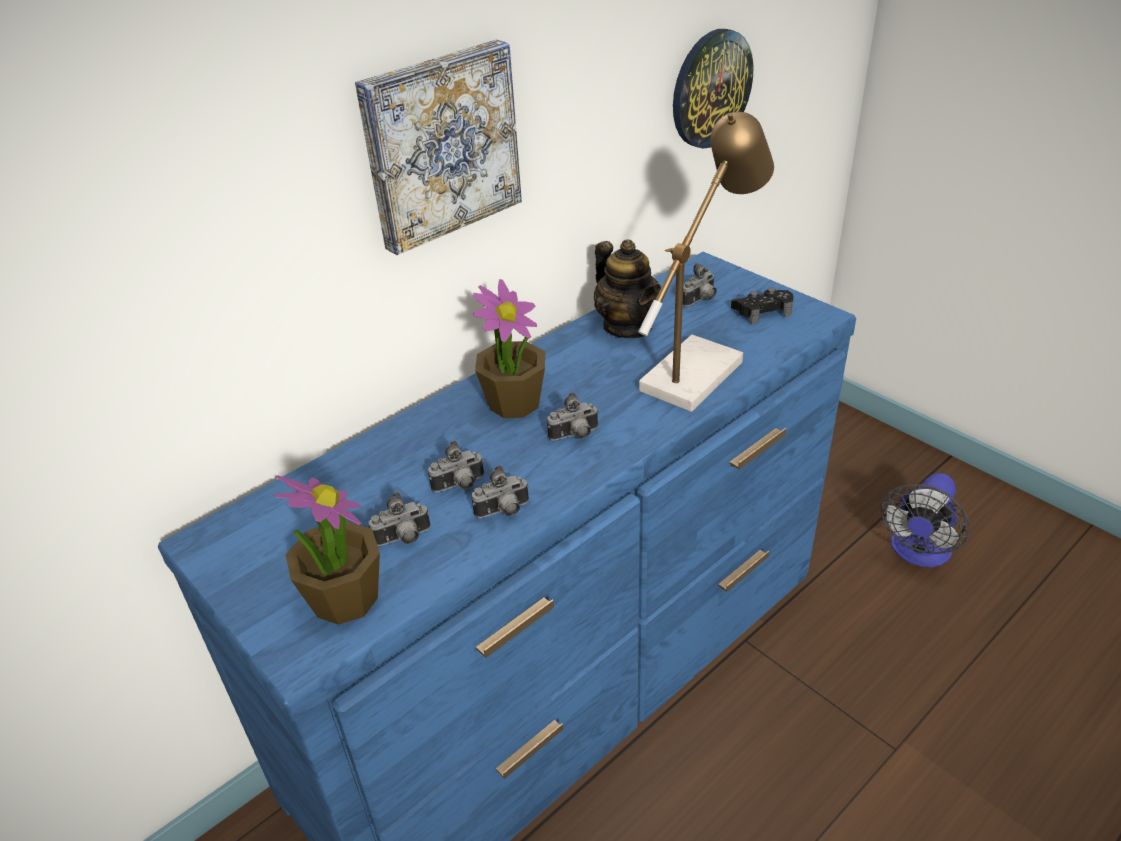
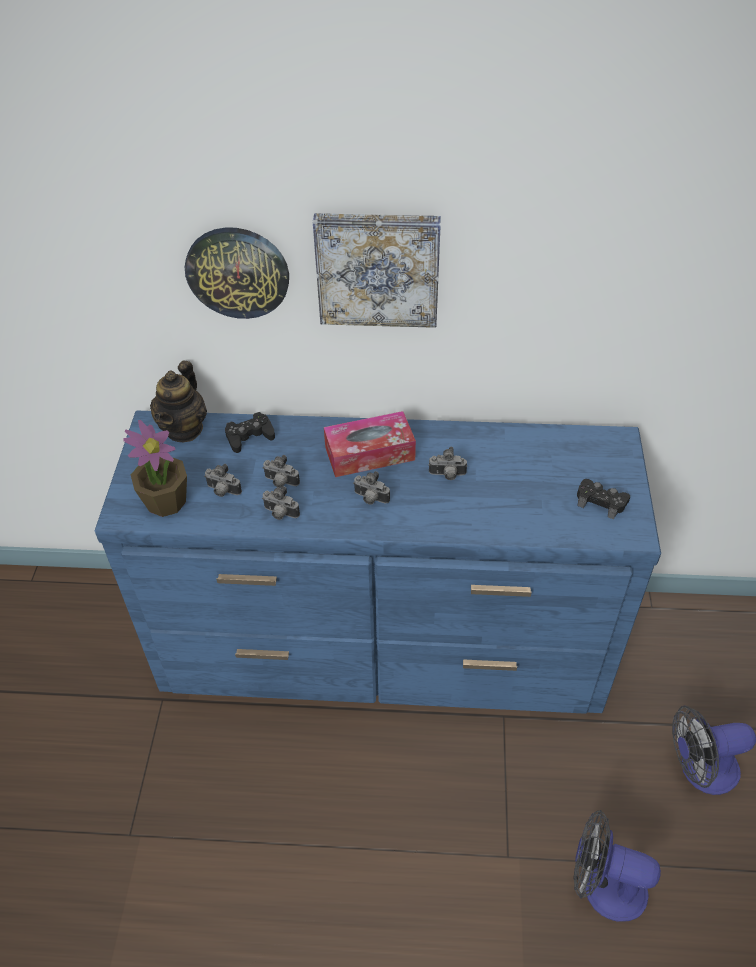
camera: 45 degrees right, 10 degrees up
(358, 471) = (249, 436): none -> black game controller
(514, 402) = (369, 453): potted plant -> tissue box
(627, 326) = (501, 449): teapot -> teapot (184, 429)
(697, 368) = (497, 510): table lamp -> none
(700, 300) = (574, 464): camera -> camera (447, 475)
(710, 89) = (680, 307): wall clock -> wall clock (237, 272)
(979, 698) = (603, 886): none -> fan

